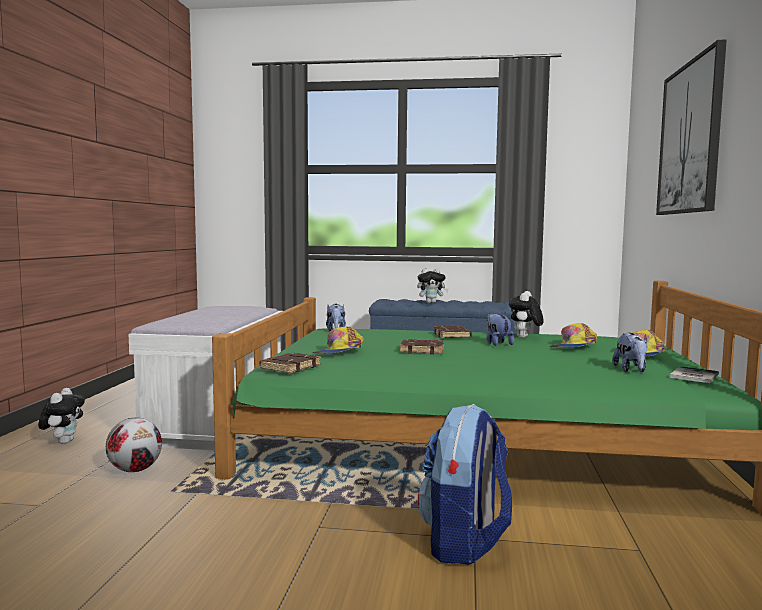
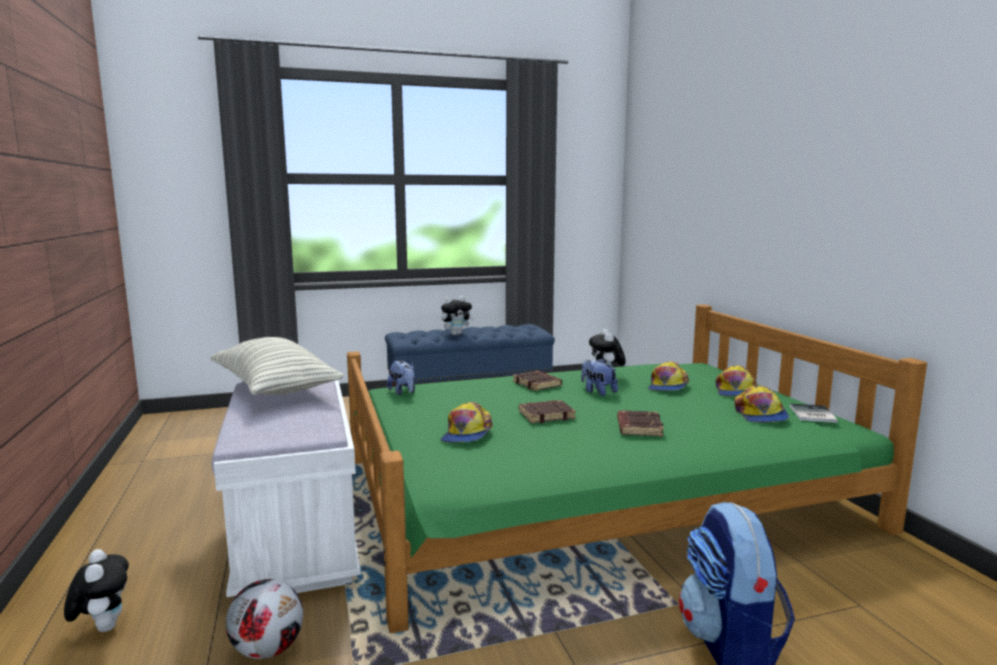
camera: 25 degrees left, 5 degrees up
(222, 308) = (275, 388): none -> pillow
(290, 367) = (454, 474): brown book -> brown book (638, 427)
(631, 370) = (760, 415): plush toy -> cap
(690, 138) = (741, 172): picture -> none

